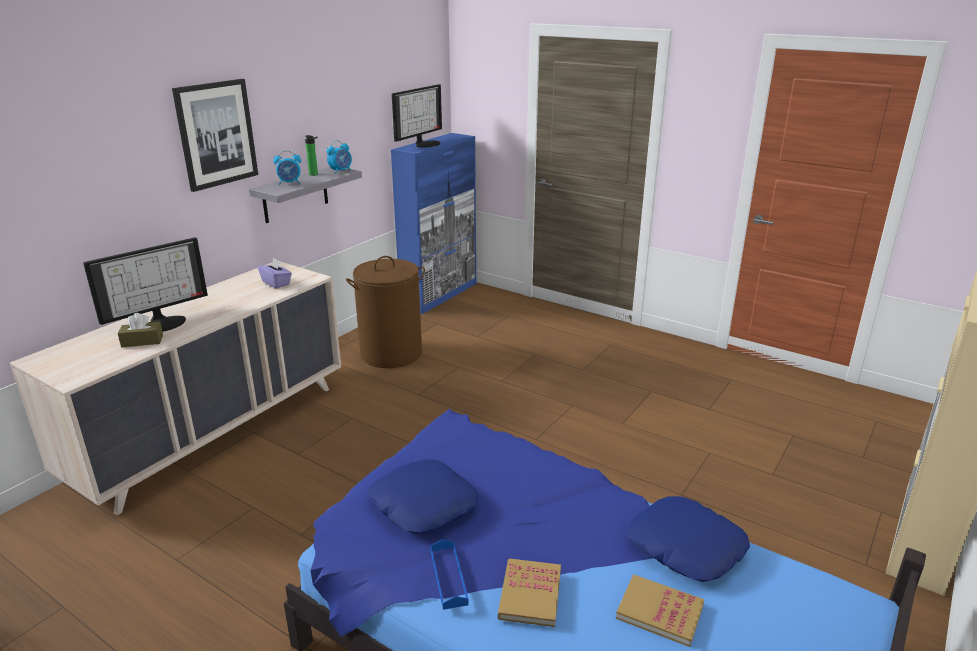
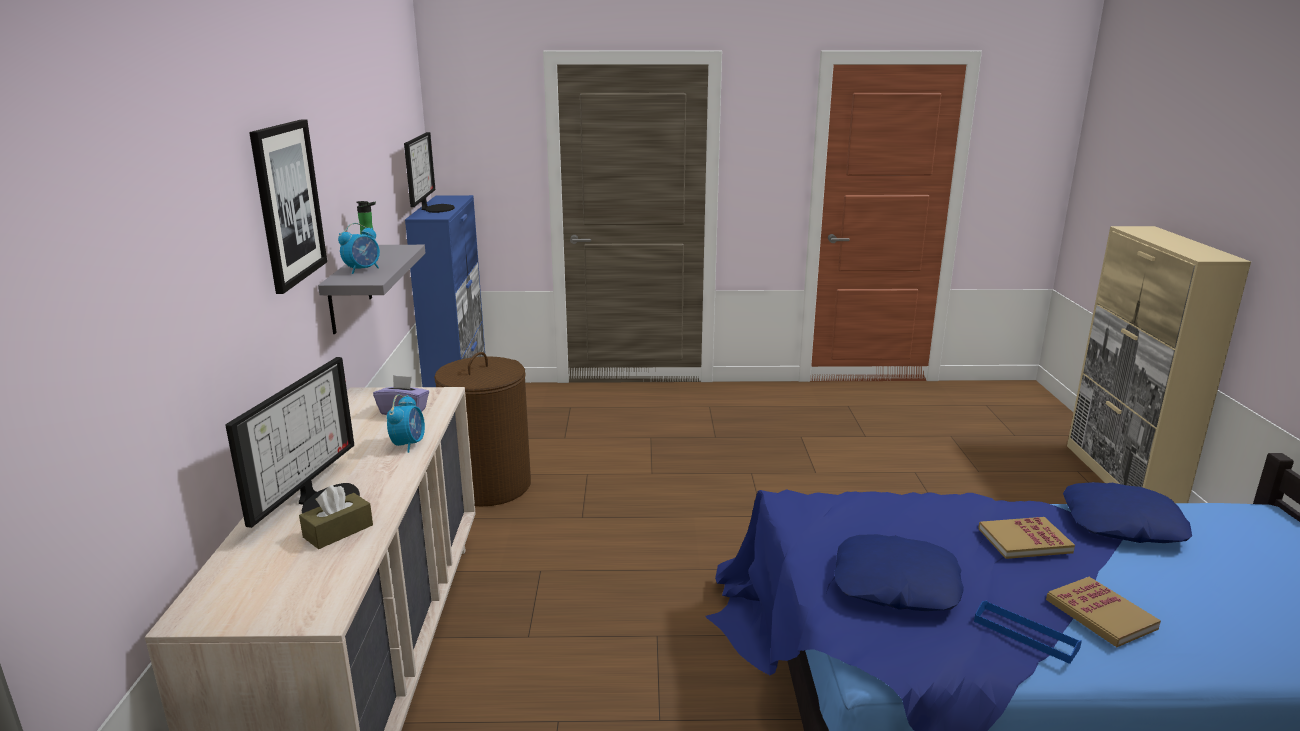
camera: 35 degrees left, 5 degrees down
(341, 171) = (399, 248): alarm clock -> alarm clock (408, 444)
(660, 612) = (1189, 580): book -> book (1024, 540)

